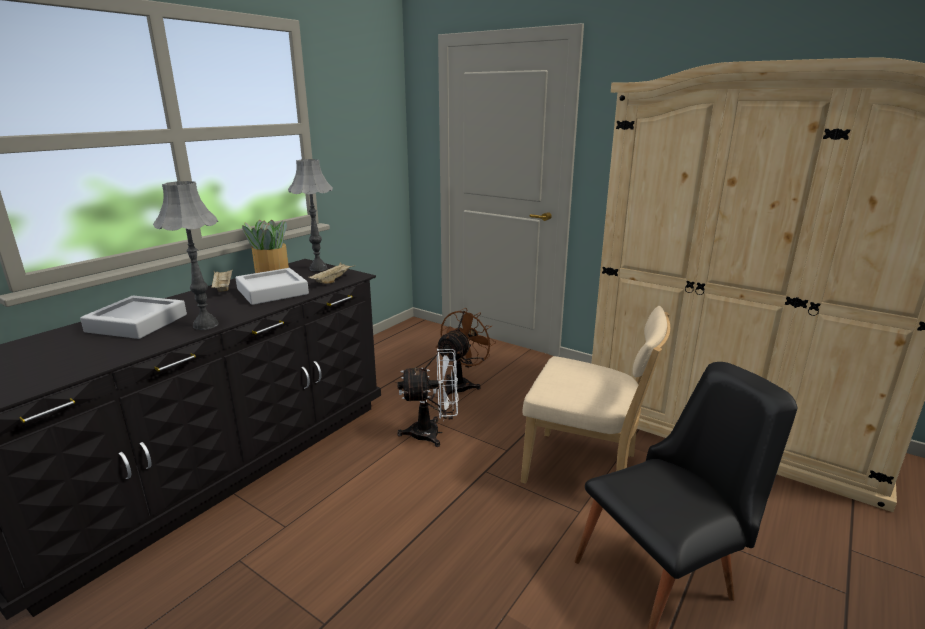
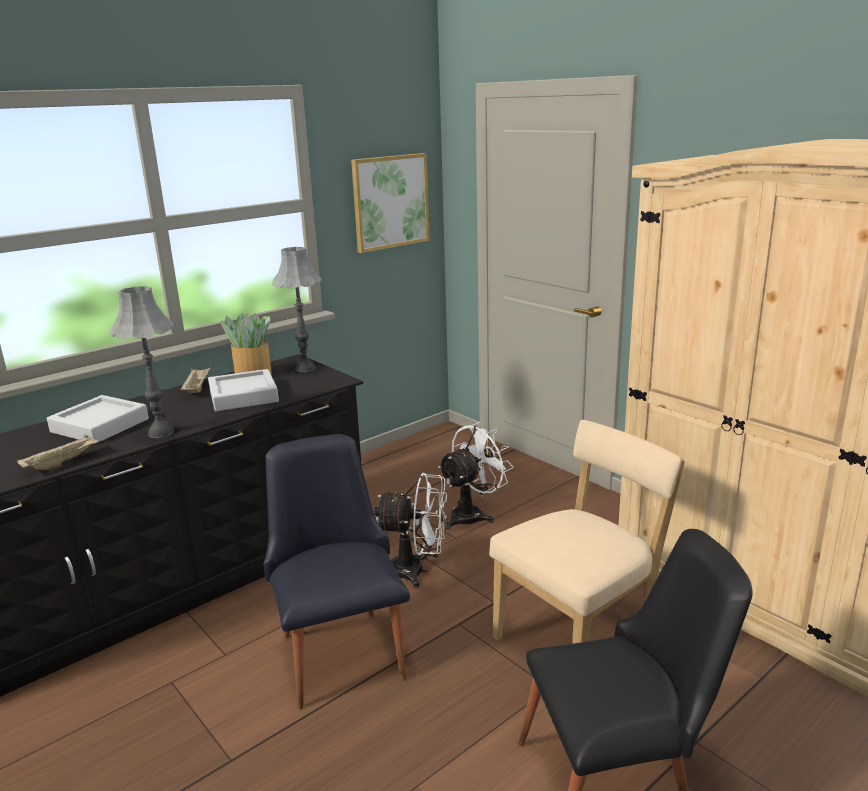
camera: 15 degrees right, 0 degrees up
(332, 280) = (312, 386): beige tray -> beige tray (63, 463)
(369, 132) = (390, 202): none -> picture
(390, 504) = (339, 647): none -> black chair
(461, 384) = (472, 515): brown fan -> white fan
(586, 470) = (580, 639): beige chair -> beige chair turned 75 degrees counterclockwise

